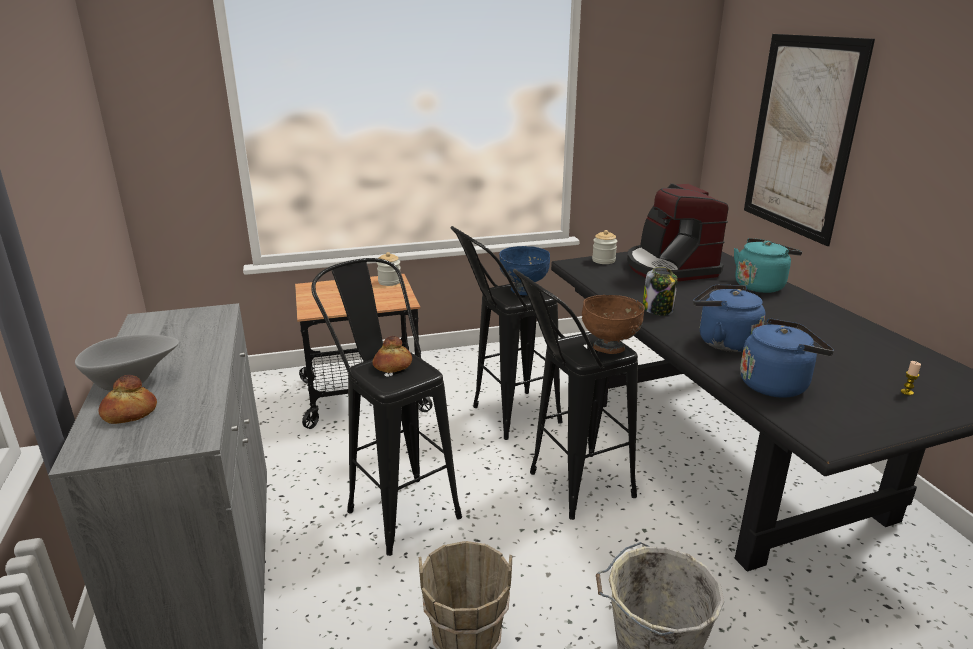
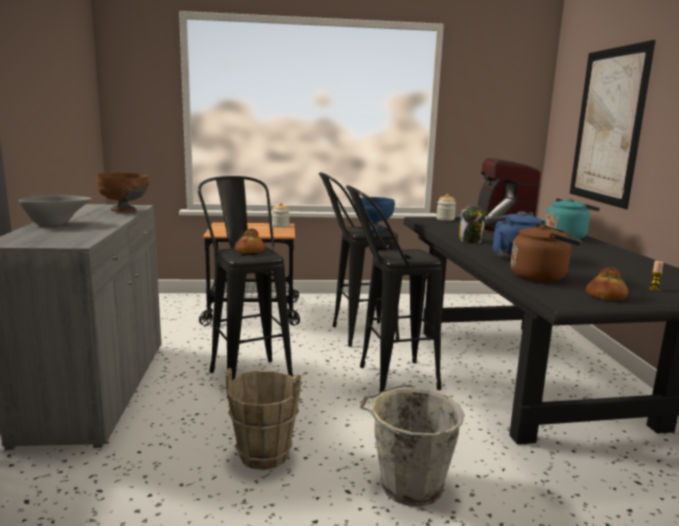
camera: 10 degrees right, 10 degrees down
(129, 413) = (44, 233): bread -> bread (606, 296)
(610, 348) = (420, 256): brown bowl -> brown bowl (124, 211)
(777, 385) = (541, 277): blue kettle -> brown kettle

